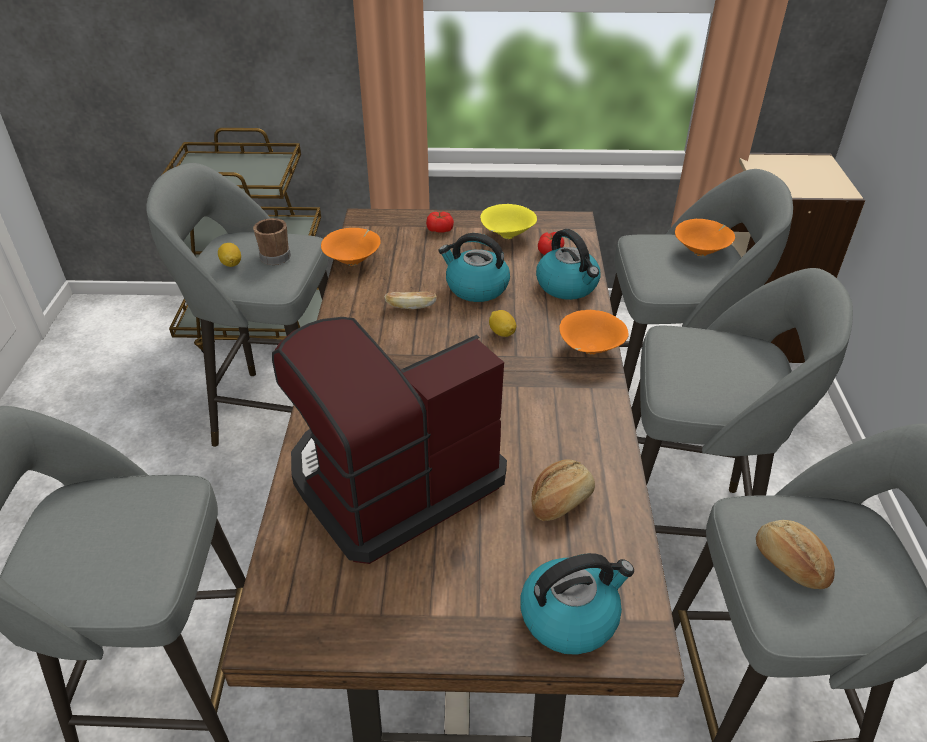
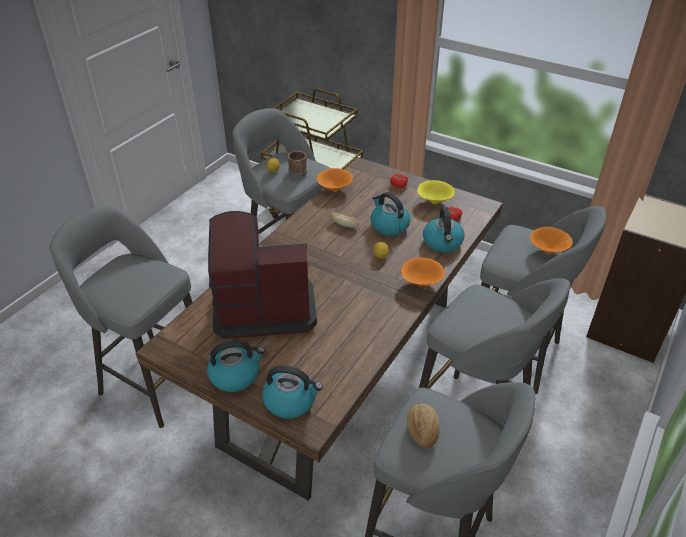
camera: 30 degrees right, 0 degrees up
(443, 618) = (235, 375): none -> kettle
(560, 500) = (333, 350): bread -> none

